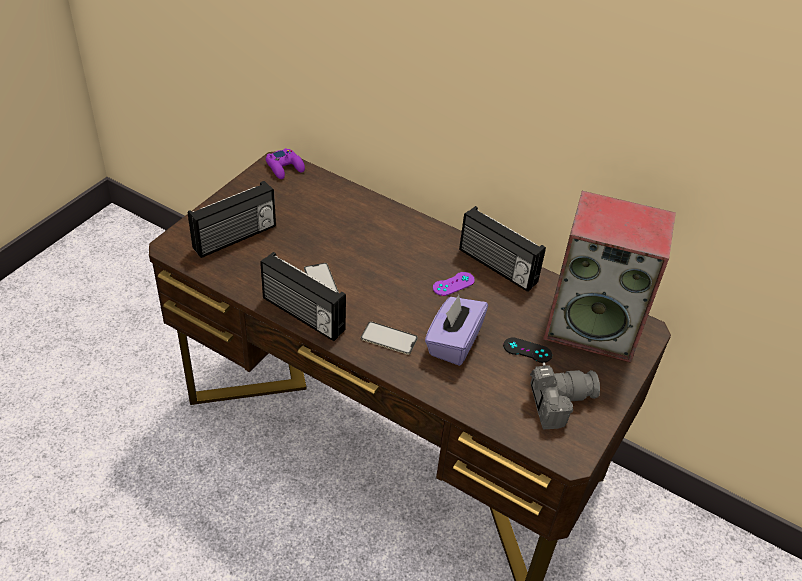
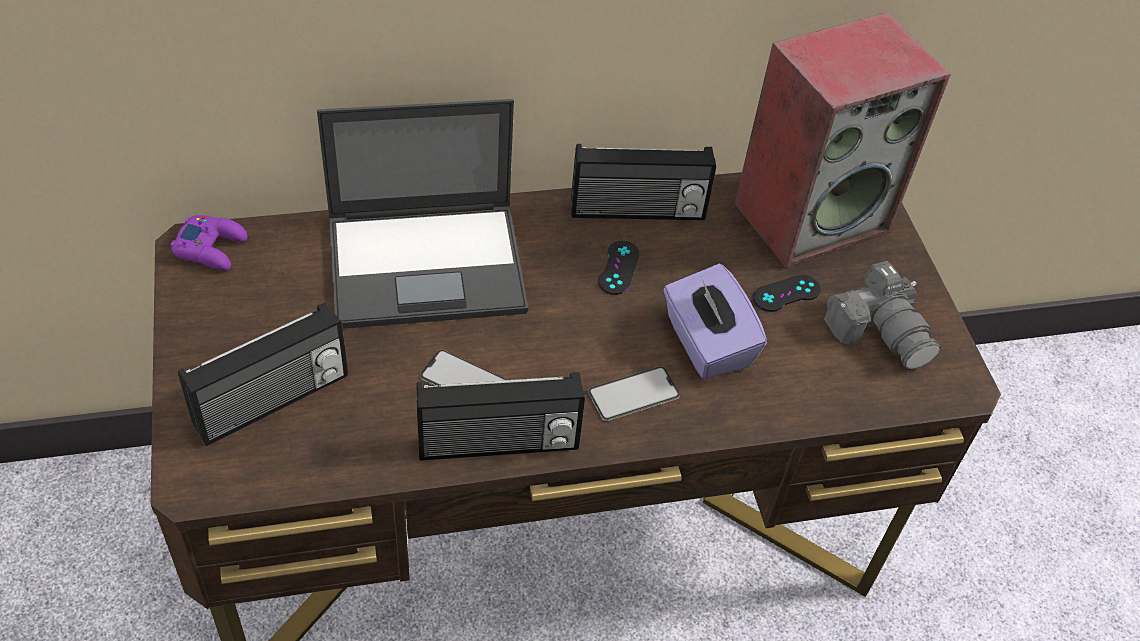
camera: 45 degrees left, 5 degrees up
(235, 238) = (273, 402): radio -> radio turned 45 degrees clockwise
(366, 228) = (429, 264): none -> laptop
(453, 284) = (618, 268): purple game controller -> black game controller
(557, 401) = (880, 332): camera -> camera turned 120 degrees clockwise

